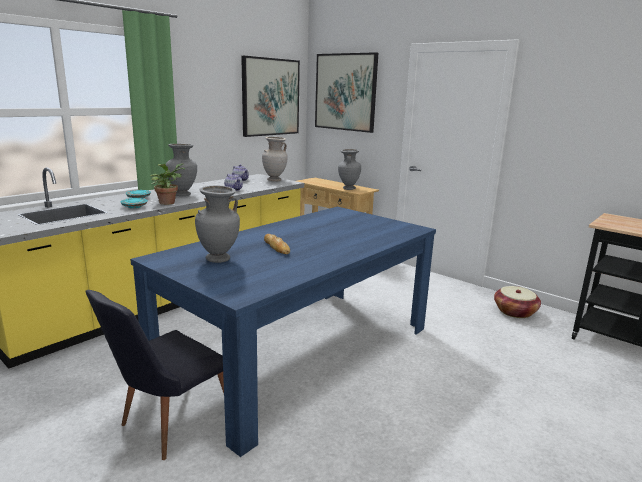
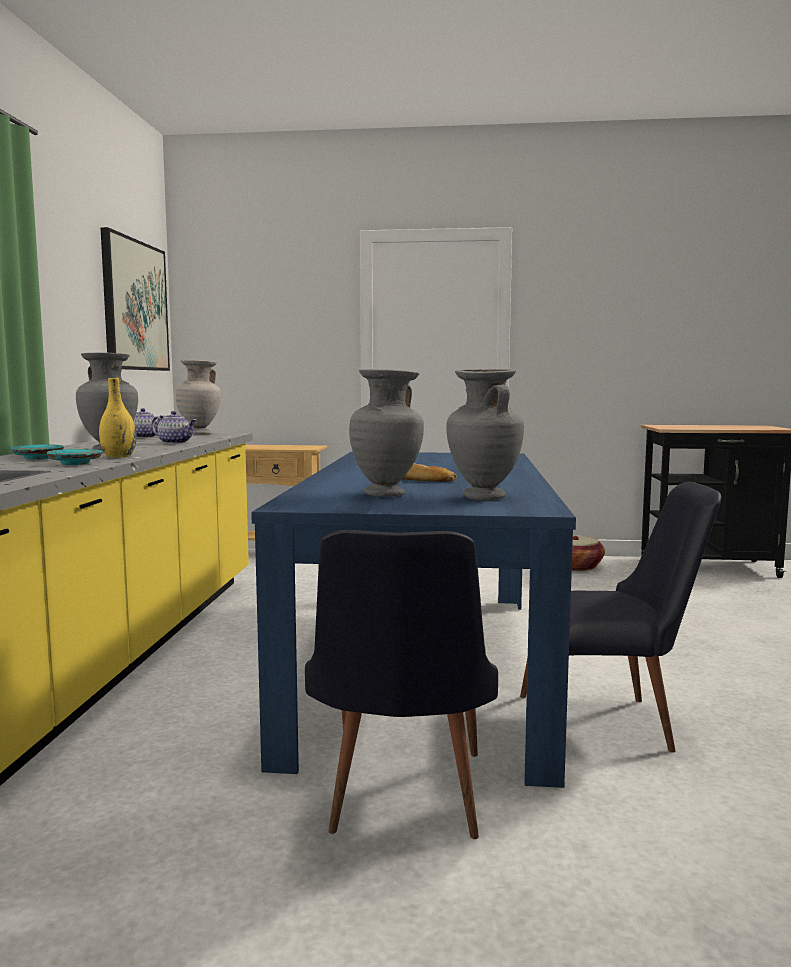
camera: 35 degrees left, 10 degrees down
(168, 202) = (119, 456): potted plant -> yellow vase
(328, 434) = (610, 724): none -> black chair
(345, 92) = (250, 302): picture -> none
(348, 188) = (285, 447): grey vase -> grey vase (483, 497)

